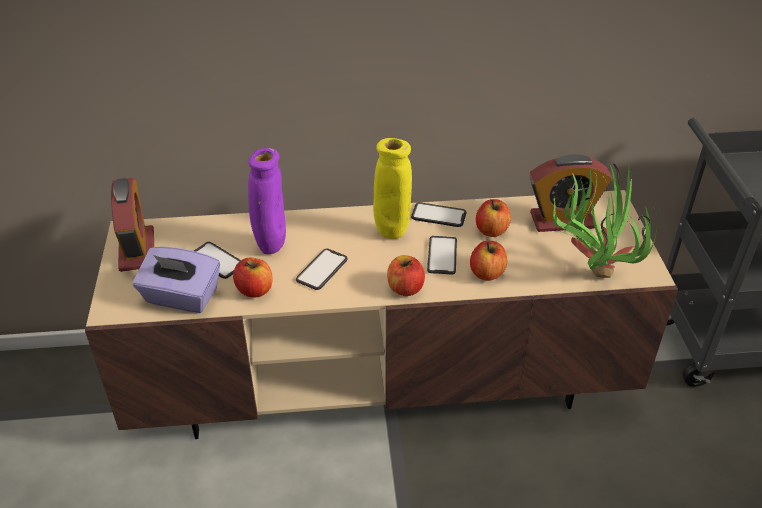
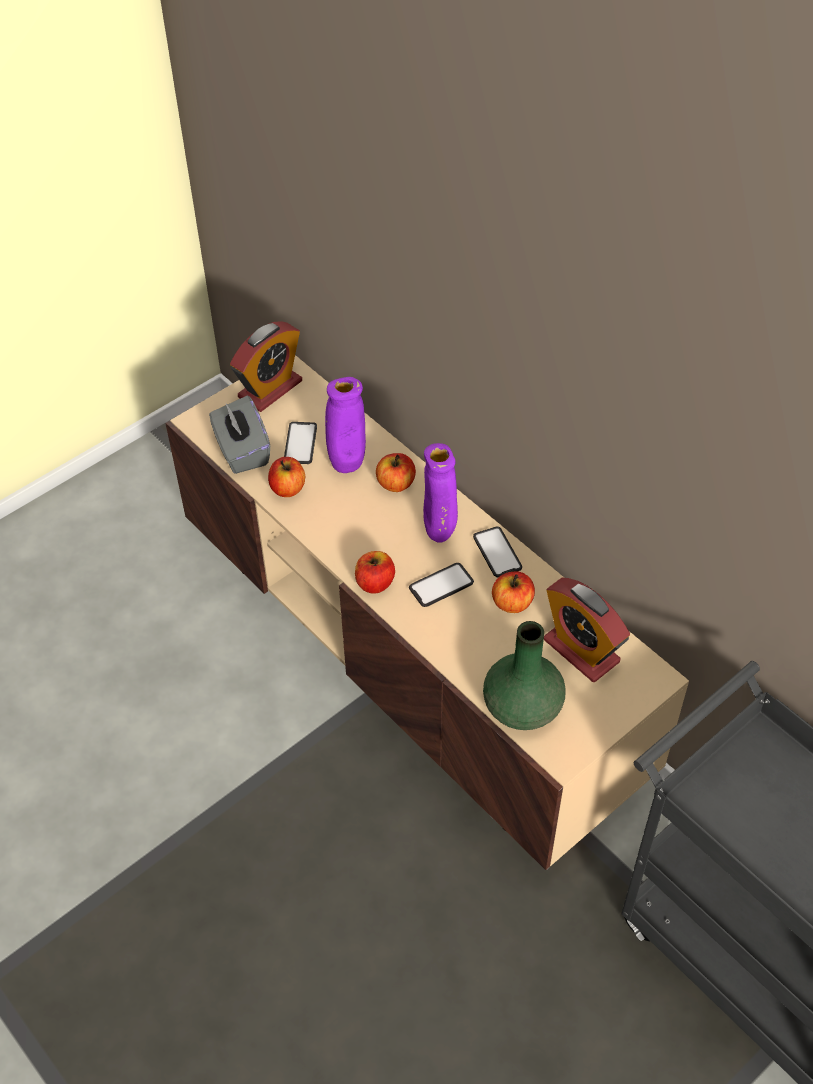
camera: 55 degrees right, 10 degrees up
(181, 297) = (242, 451): purple tissue box -> grey tissue box
(322, 270) = (348, 515): phone -> none
(392, 233) = (440, 533): yellow vase -> purple vase
(487, 273) = (446, 630): apple -> apple (396, 484)
(590, 269) = (523, 706): potted plant -> green vase

